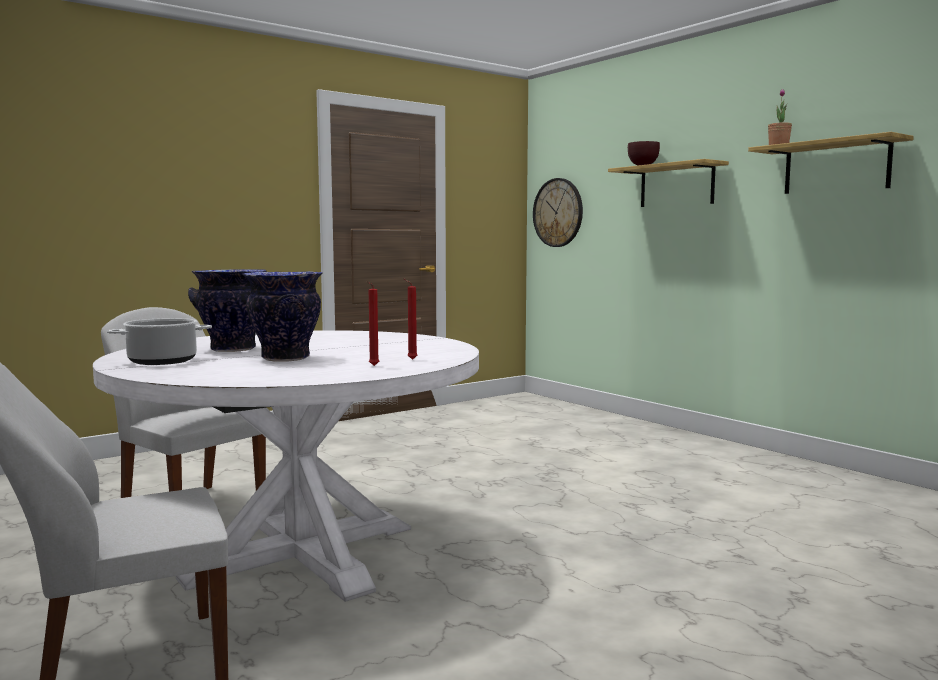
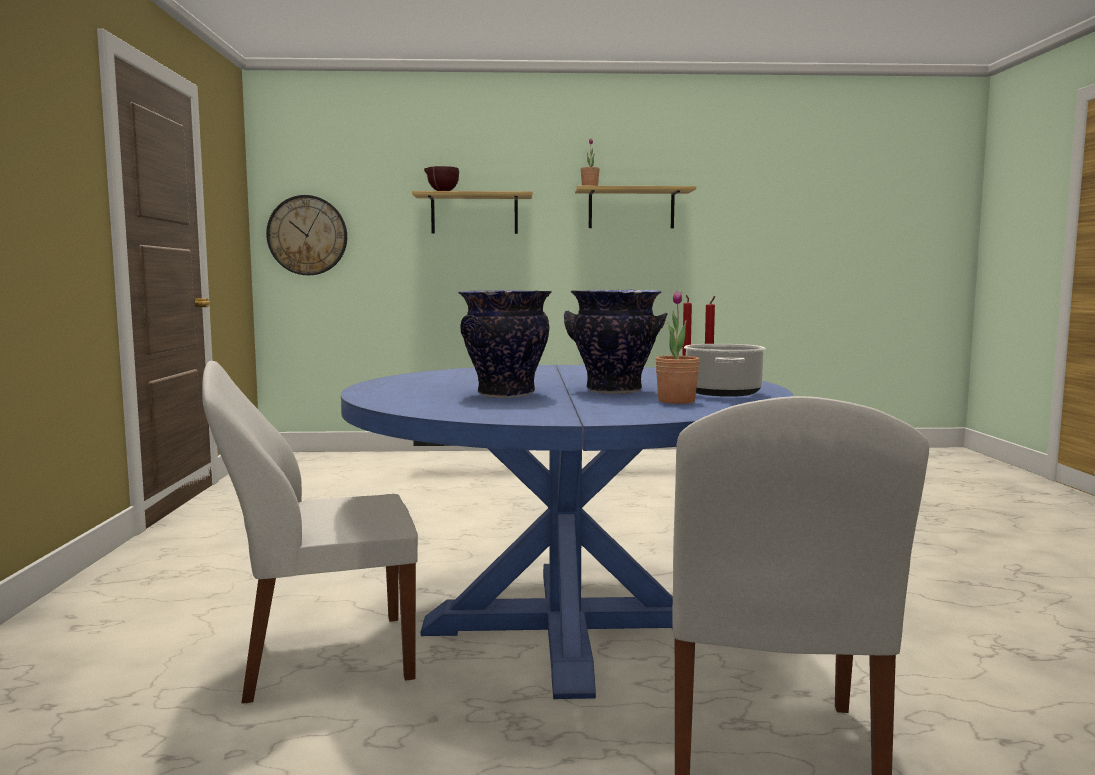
camera: 55 degrees left, 0 degrees up
(163, 361) = (555, 410): cooking pot -> cooking pot (722, 392)
(238, 370) = (676, 401): none -> potted plant
(302, 552) = (565, 625): white dining table -> blue dining table

